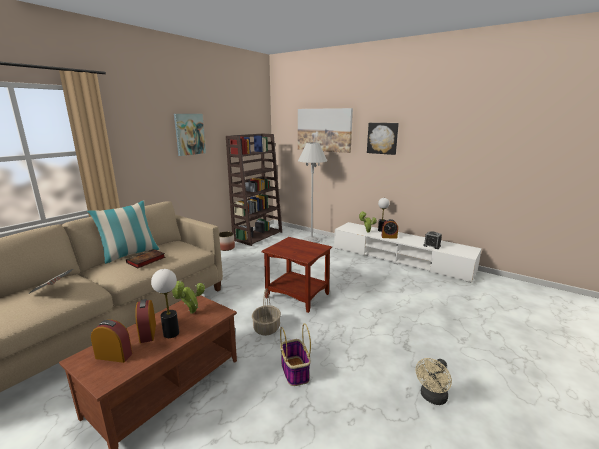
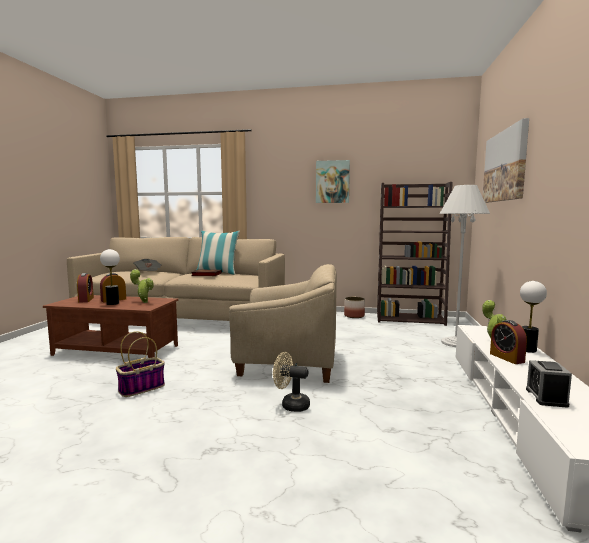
camera: 65 degrees right, 10 degrees down
(267, 328) = (209, 363): basket -> none
(298, 295) = (288, 363): brown side table -> beige armchair
(382, 138) = (553, 161): picture -> none
(432, 398) = (96, 481): beige fan -> beige fan (291, 405)

